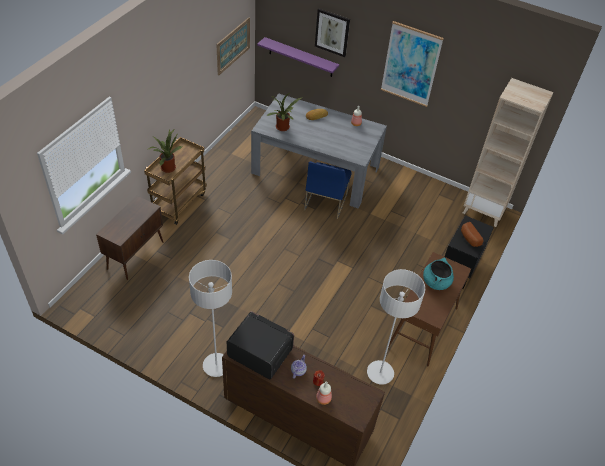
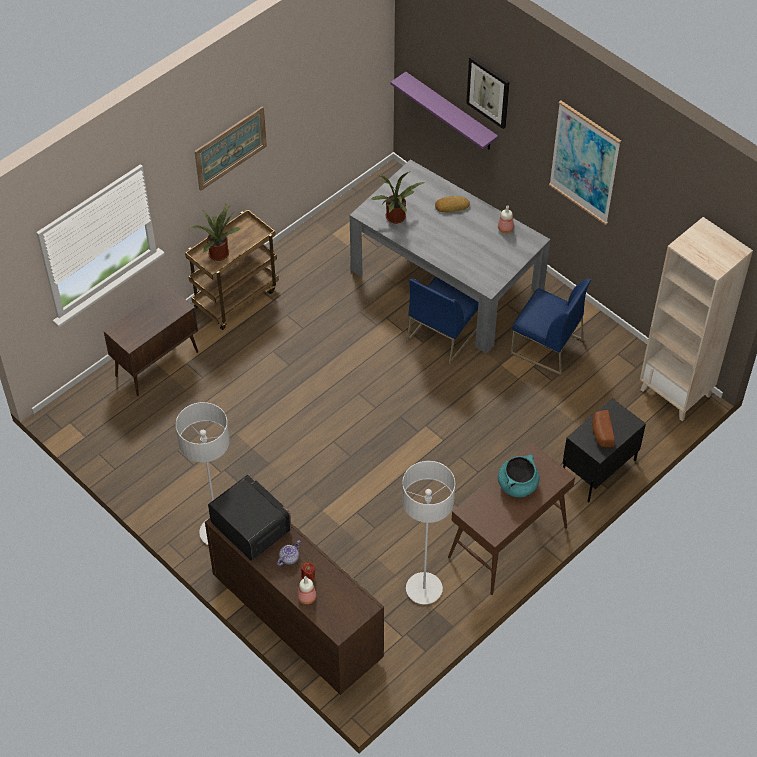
camera: 20 degrees right, 5 degrees up
(233, 46) = (350, 84): picture -> picture (230, 148)
(393, 198) = (546, 346): none -> blue chair

